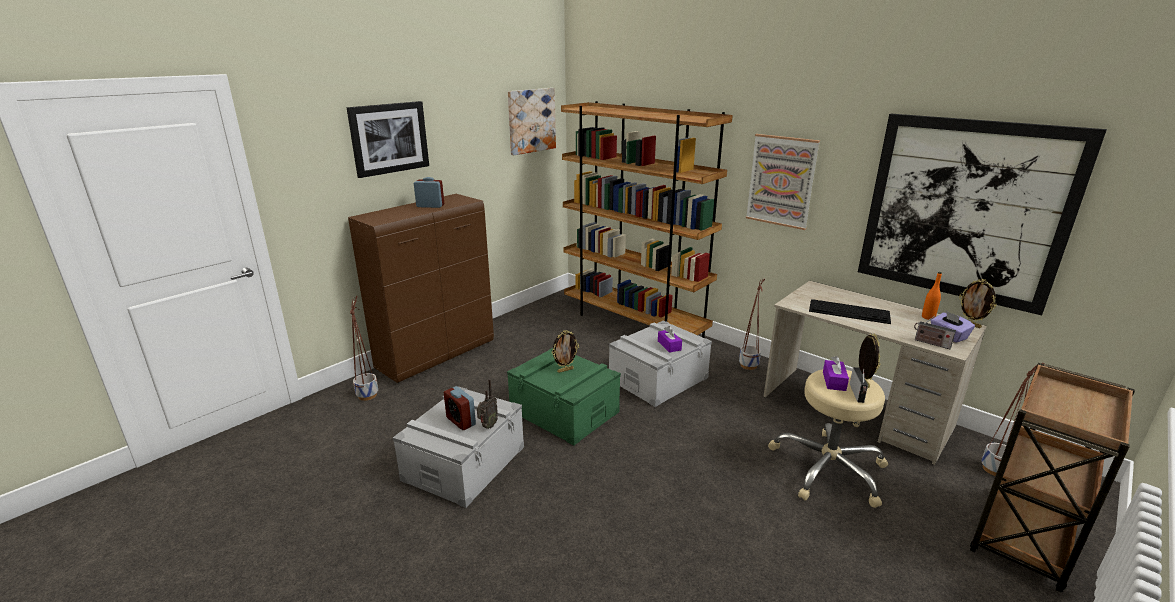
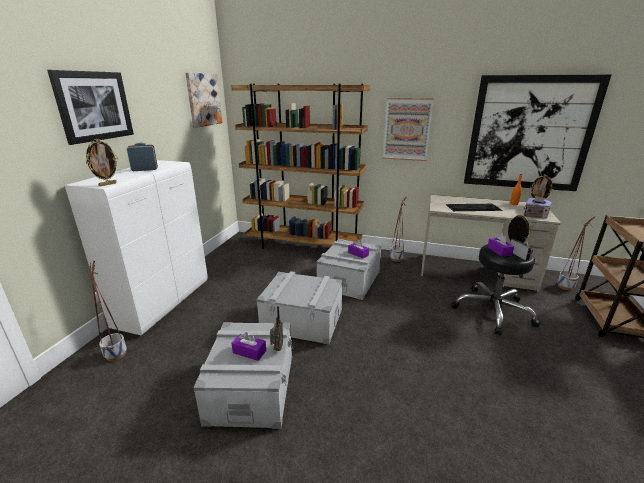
camera: 25 degrees left, 0 degrees up
(437, 355) = (164, 302): brown cabinet -> white cabinet
(461, 421) = (249, 352): alarm clock -> purple tissue box
(564, 411) = (302, 320): green storage box -> grey storage box
(565, 370) = (301, 287): picture frame -> picture frame (107, 184)
(829, 469) = (493, 311): beige stool -> black stool

